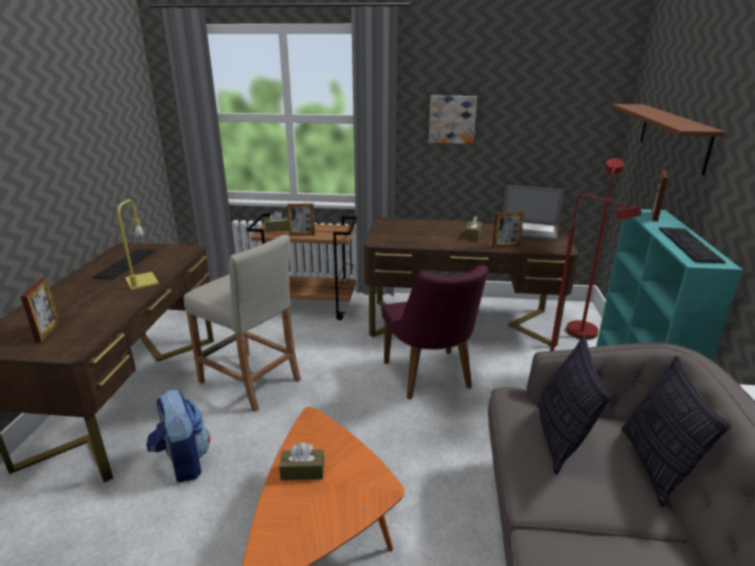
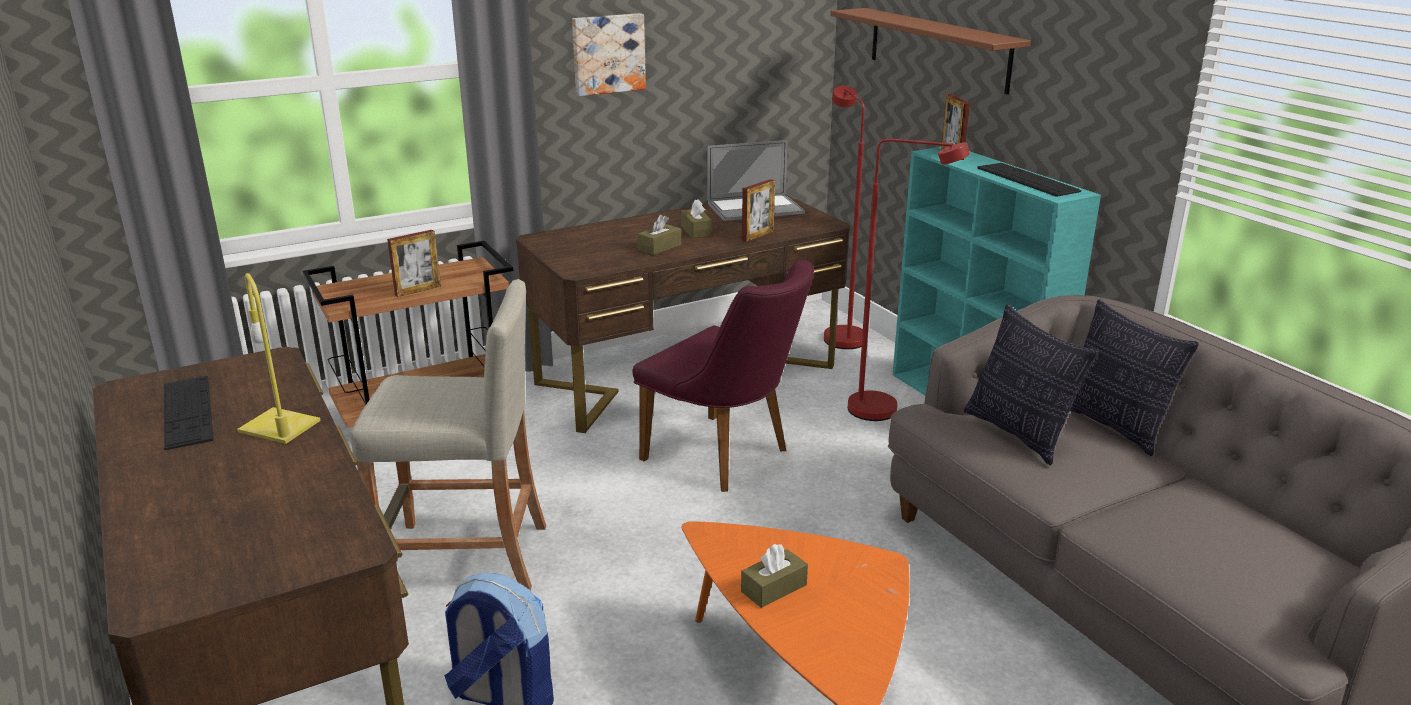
camera: 35 degrees left, 0 degrees up
(48, 332) = (252, 543): picture frame -> none
(277, 229) = (356, 292): brown tissue box -> brown tissue box (659, 247)

